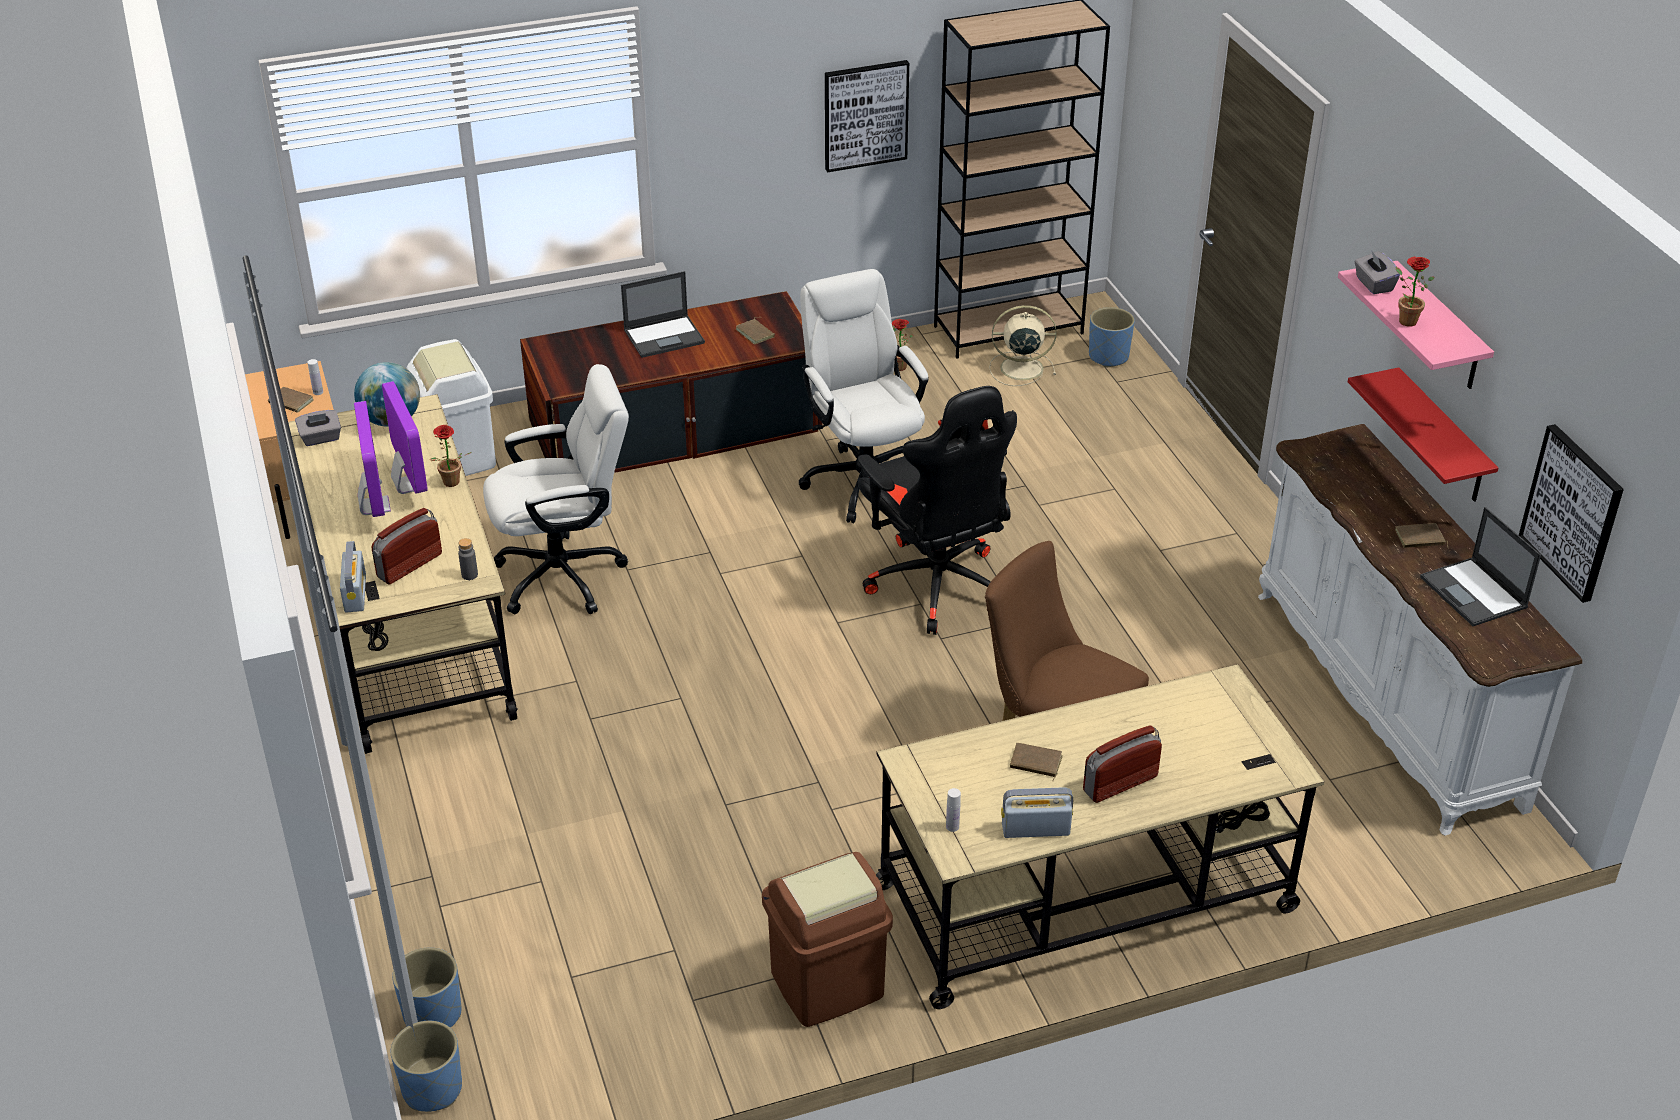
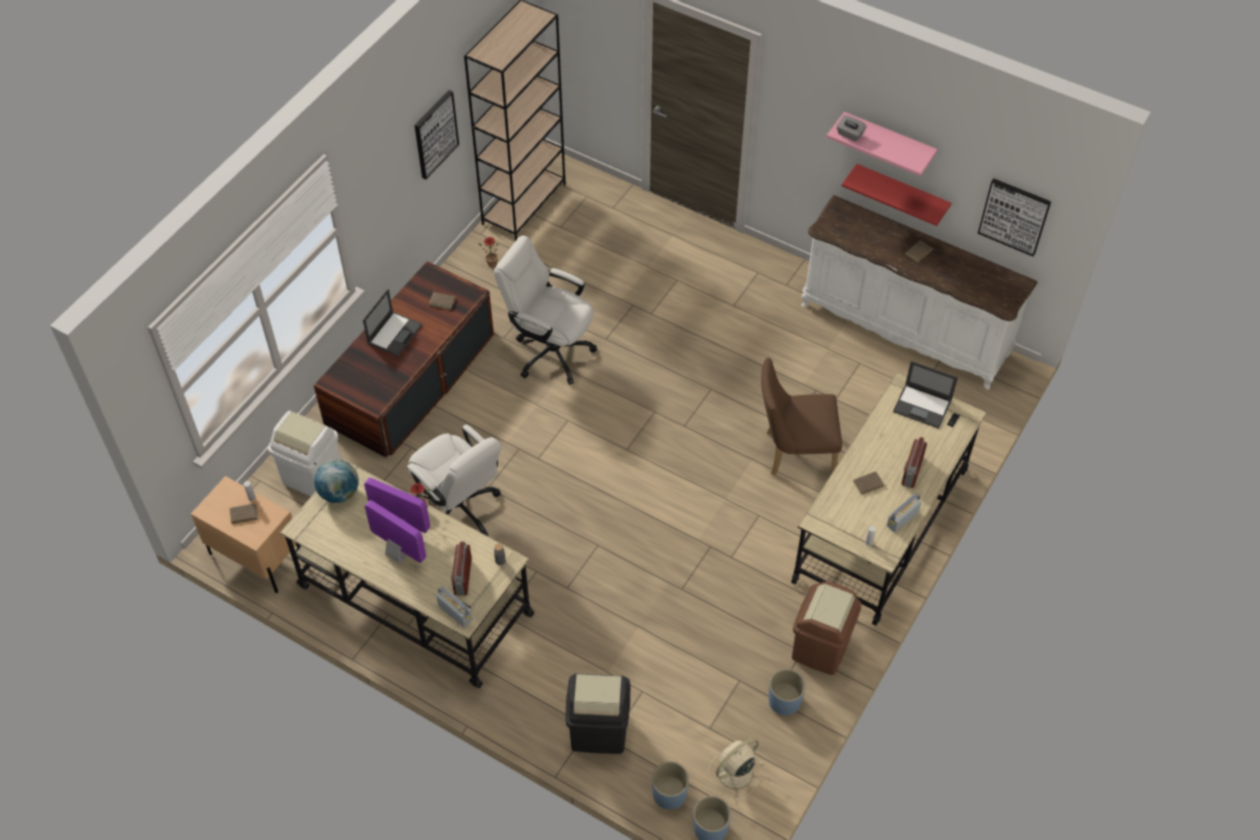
camera: 40 degrees left, 15 degrees up
(321, 438) = (314, 530): grey tissue box -> none
(439, 887) = (599, 730): none -> black trash can
(566, 576) = (461, 512): white office chair -> white office chair turned 105 degrees clockwise
(932, 578) = (645, 392): black office chair -> none
(1019, 368) = (555, 228): beige fan -> beige fan (734, 773)
(1109, 357) = (593, 193): blue planter -> blue planter (785, 701)
(1404, 320) = (884, 151): potted plant -> none
(1474, 593) = (967, 271): laptop -> laptop (923, 406)

